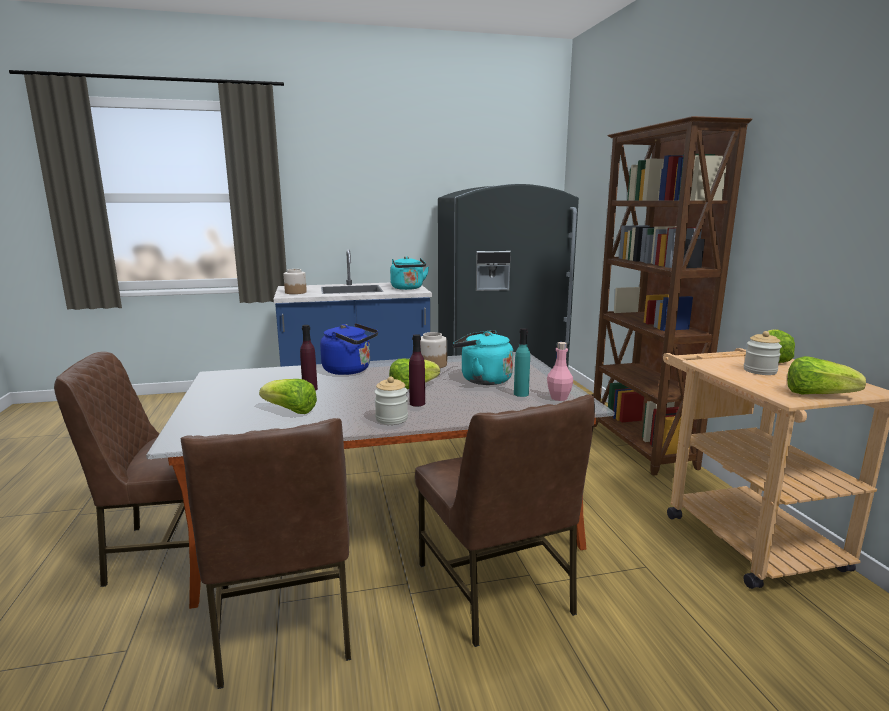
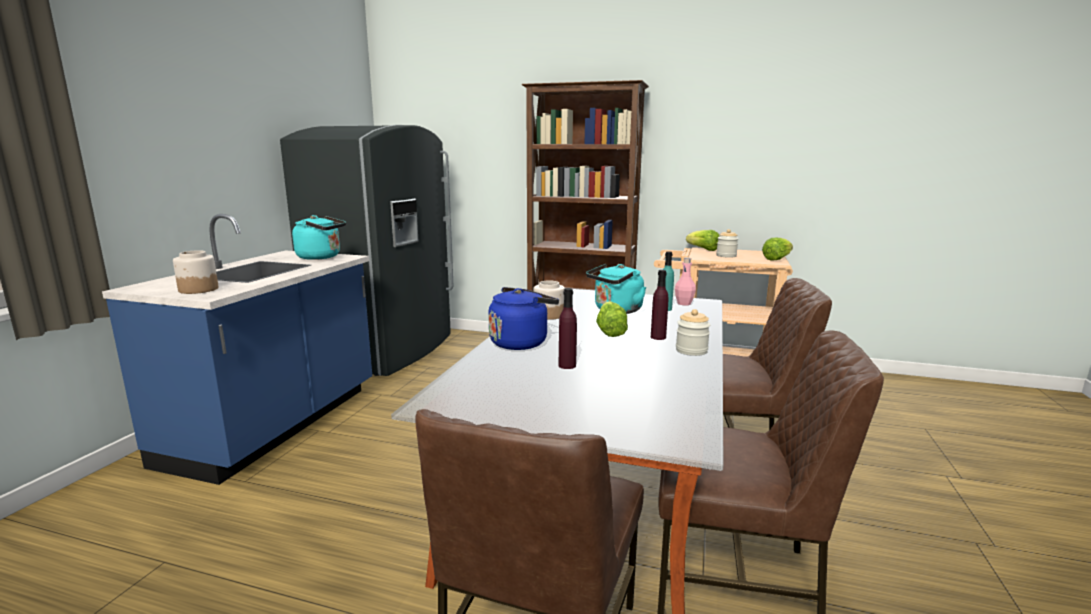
camera: 60 degrees left, 0 degrees up
(290, 411) = (634, 381): lettuce -> none

